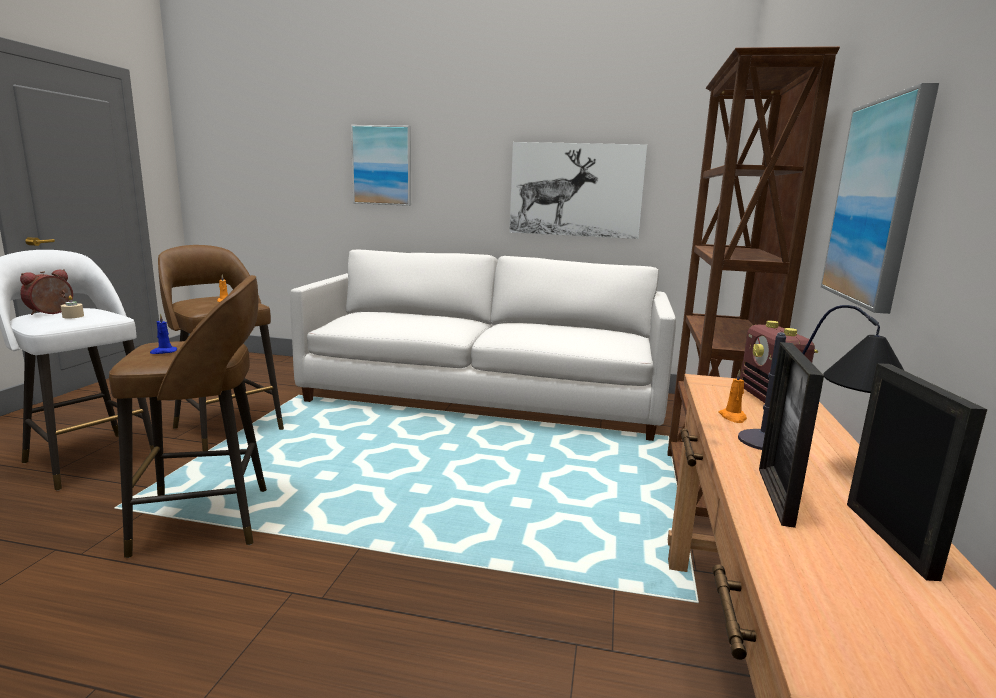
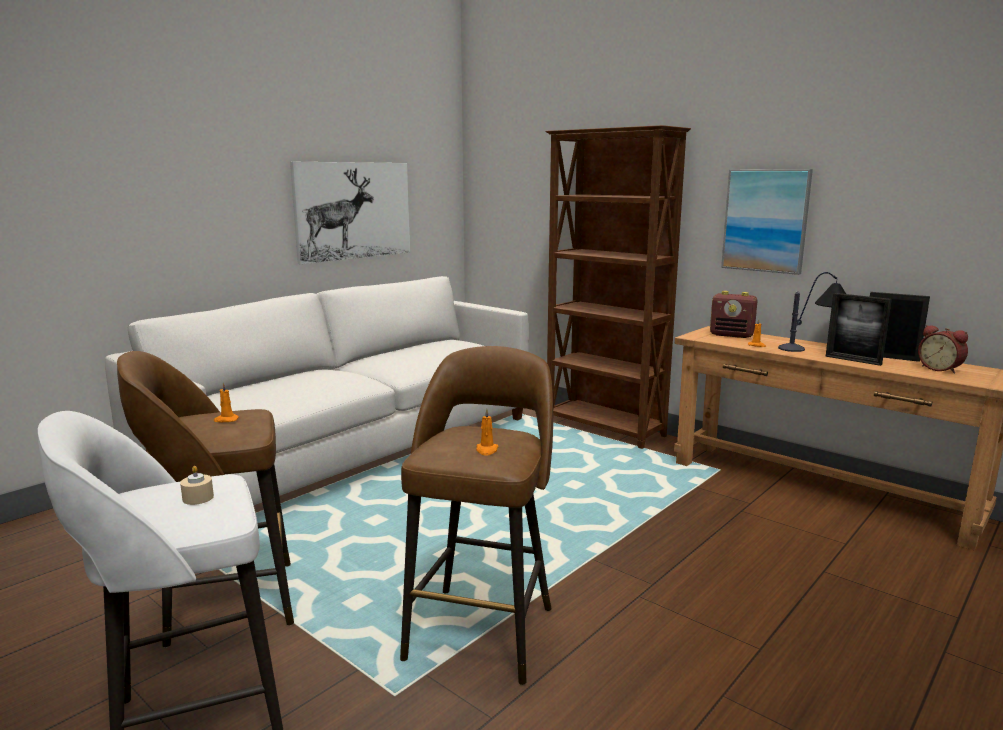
camera: 60 degrees left, 0 degrees up
(51, 313) = (144, 513): alarm clock -> alarm clock (940, 369)
(163, 352) = (486, 450): blue candle -> orange candle
(382, 165) = (125, 196): picture -> none

